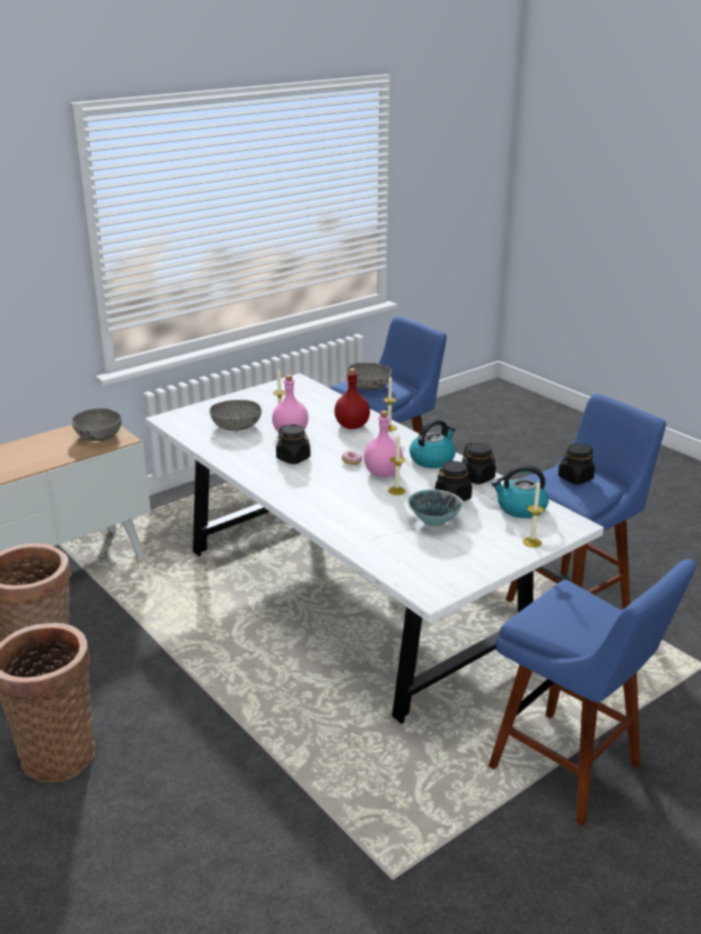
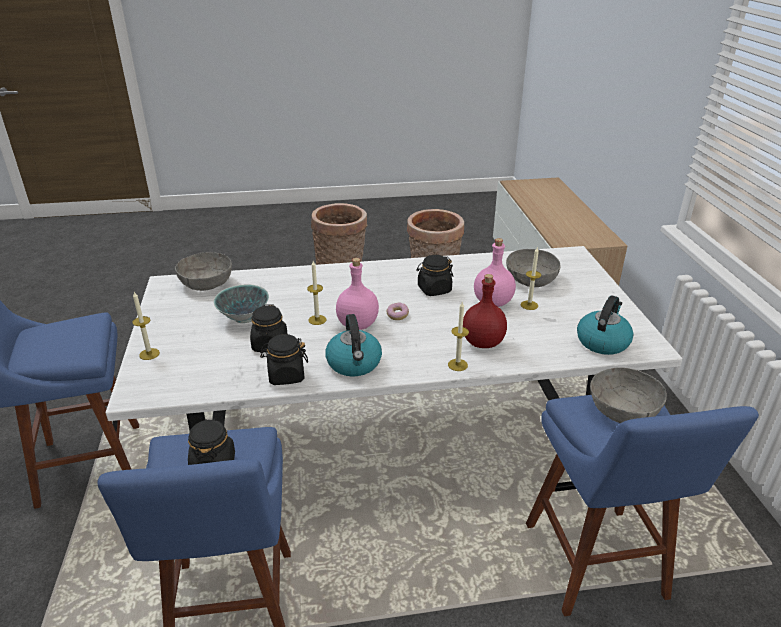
camera: 120 degrees right, 5 degrees up
(98, 436) = (576, 235): grey bowl -> grey bowl (206, 283)
(520, 508) = (202, 375): kettle -> kettle (602, 341)

